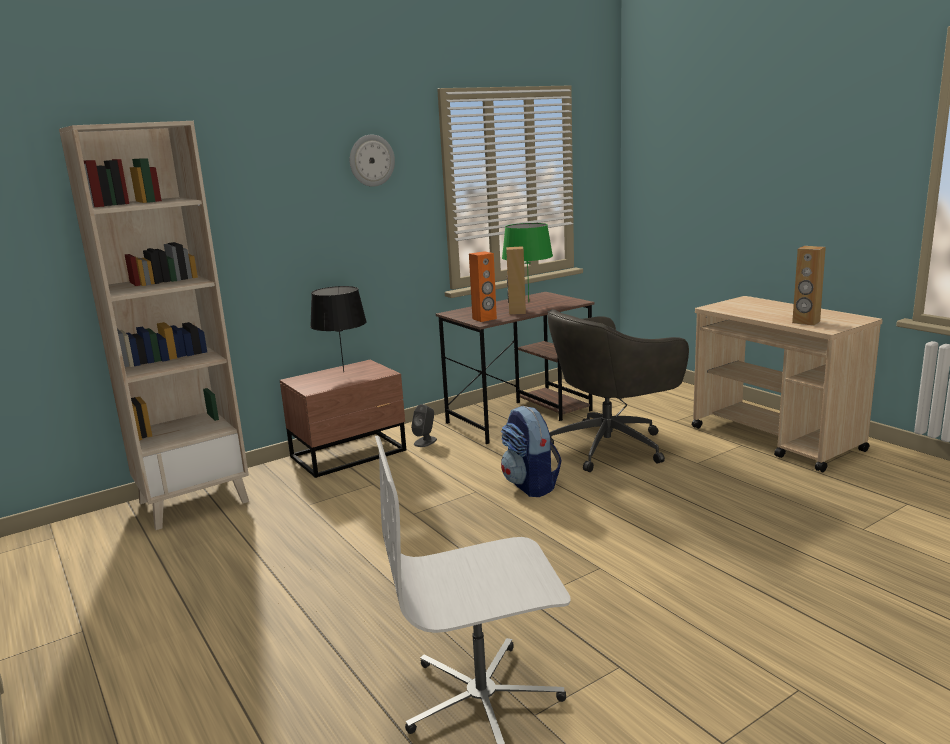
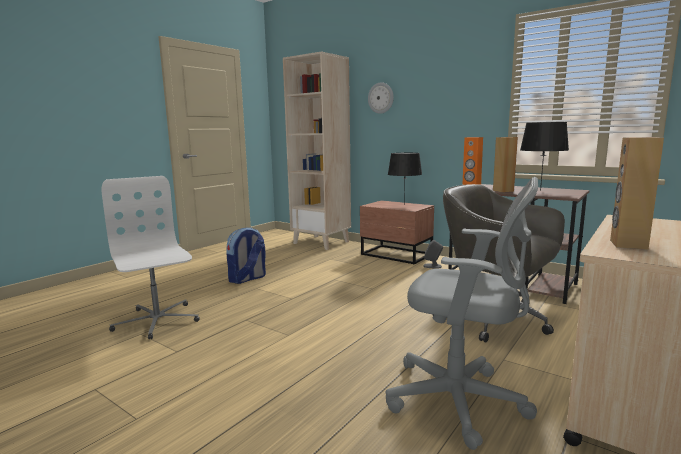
camera: 70 degrees right, 5 degrees down
(371, 160) = (454, 72): wall clock -> wall clock (381, 98)
(528, 302) = (540, 190): green table lamp -> black table lamp
(530, 485) = (394, 301): backpack -> backpack (247, 279)
(766, 495) = (461, 401): none -> grey office chair

